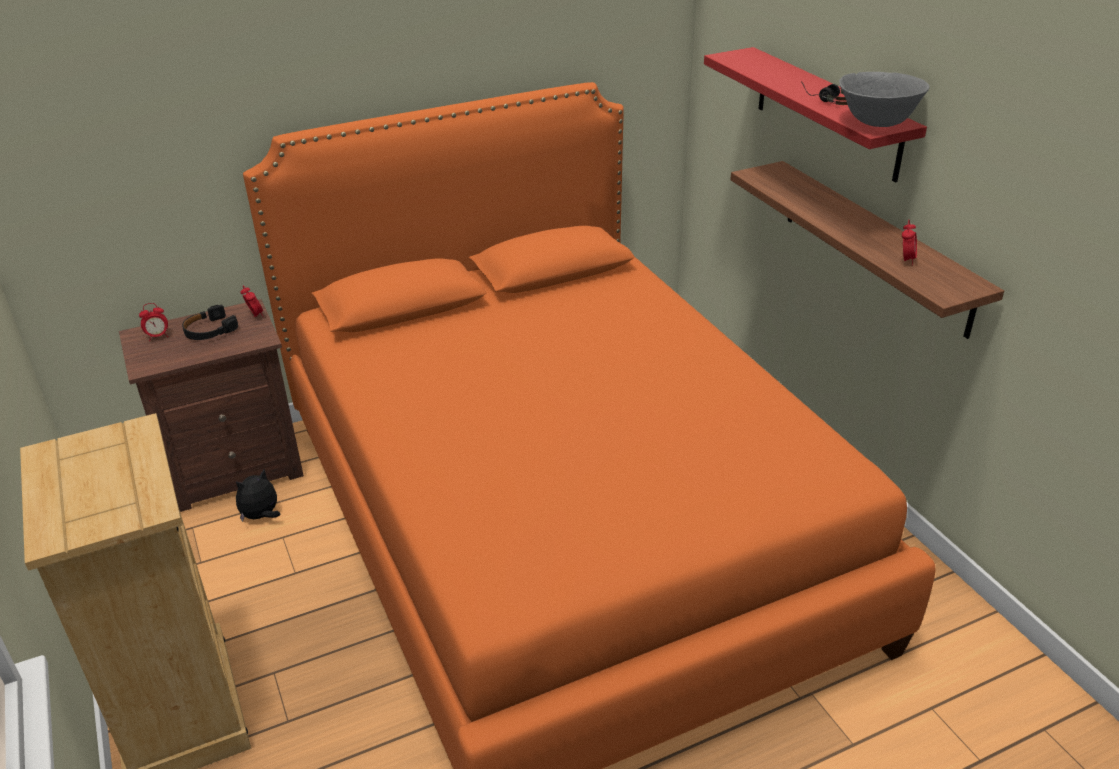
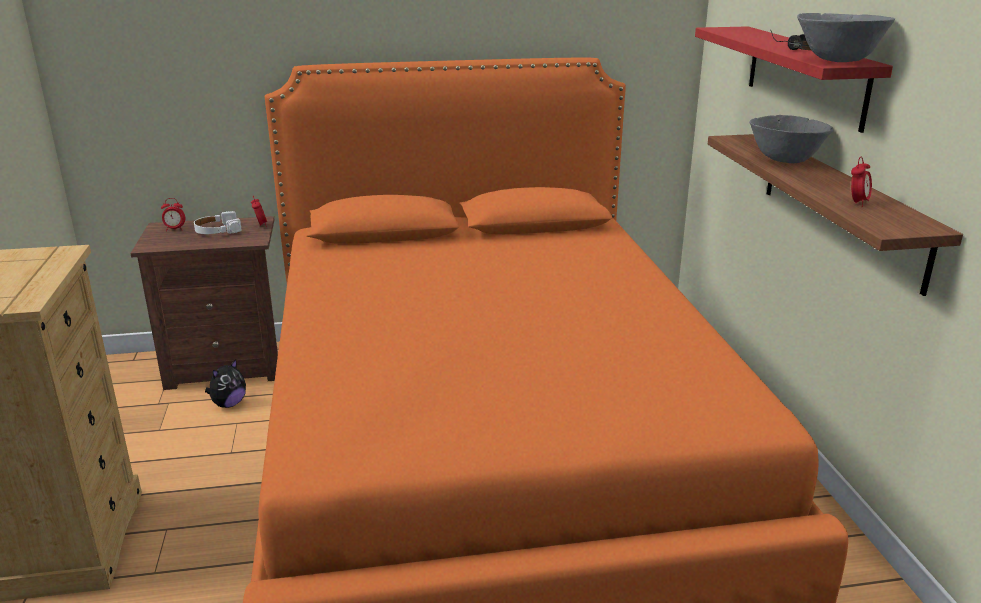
camera: 15 degrees right, 10 degrees down
(209, 330) = (217, 230): black headphones -> white headphones
(261, 516) = (228, 404): plush toy -> plush toy turned 150 degrees clockwise
(818, 204) = (784, 160): none -> grey bowl

